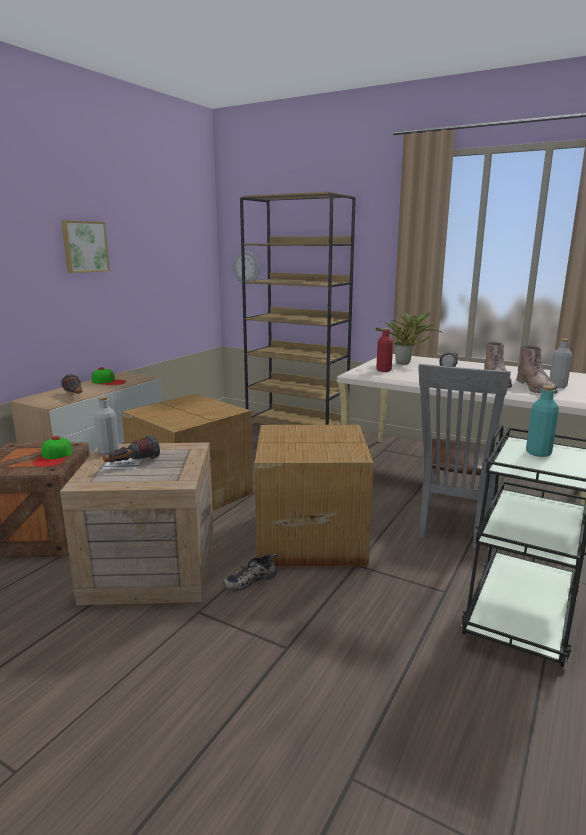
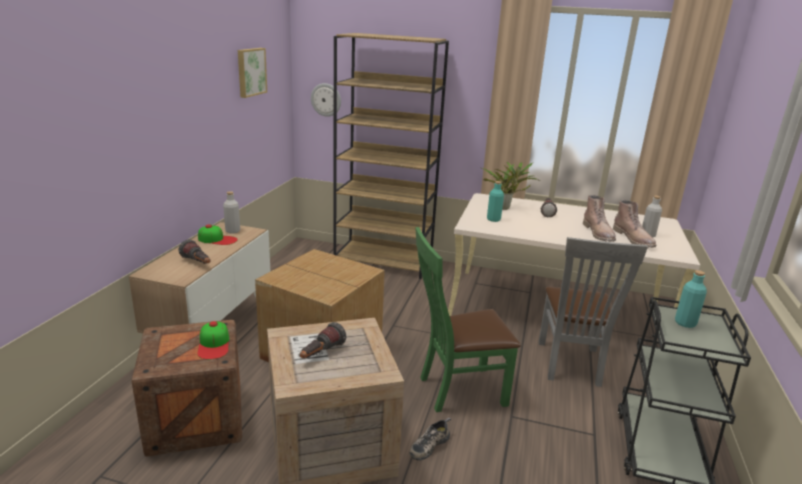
camera: 15 degrees left, 5 degrees up
(84, 246) = (186, 96): picture -> picture (250, 72)
(108, 451) = (285, 339): grey bottle -> grey bottle (232, 231)
(309, 536) = (457, 390): cardboard box -> green chair
(383, 370) = (493, 219): red bottle -> turquoise bottle

